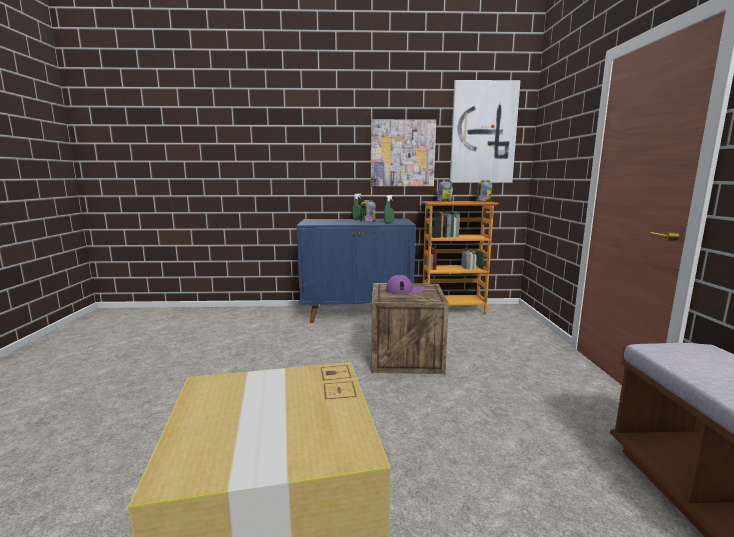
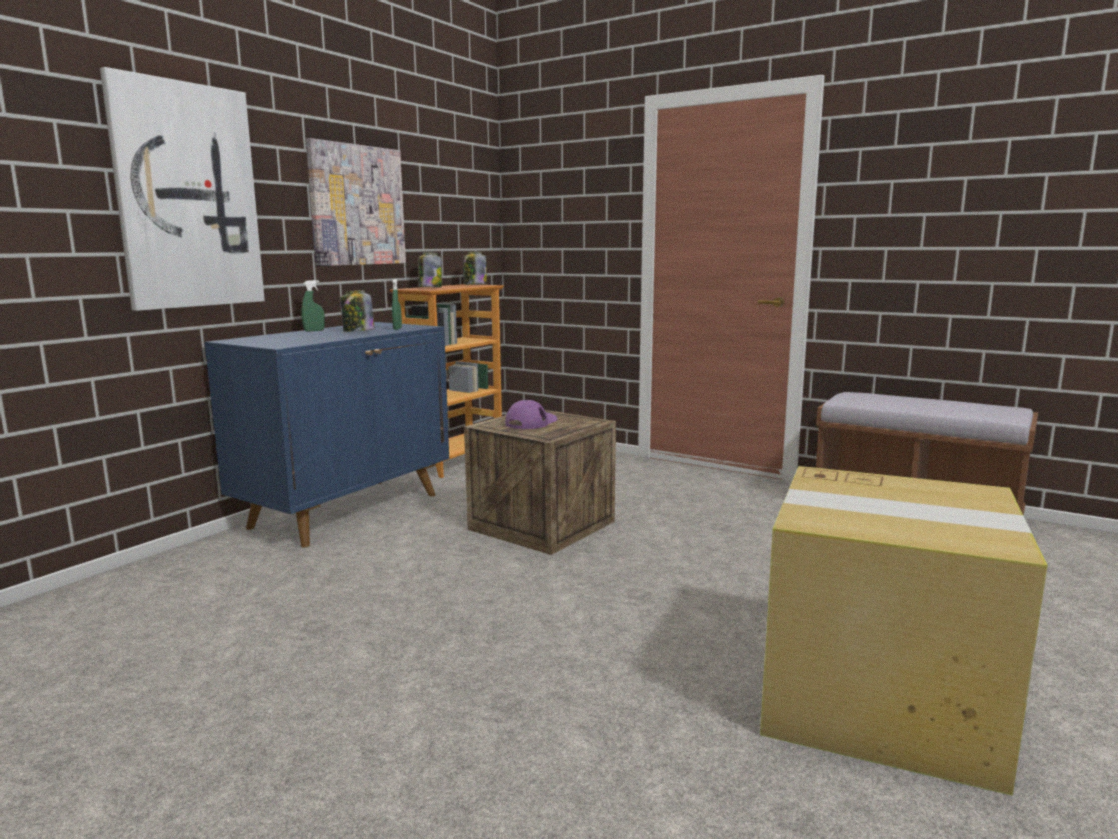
camera: 55 degrees left, 0 degrees up
(483, 133) = (451, 178): picture -> picture (187, 197)

